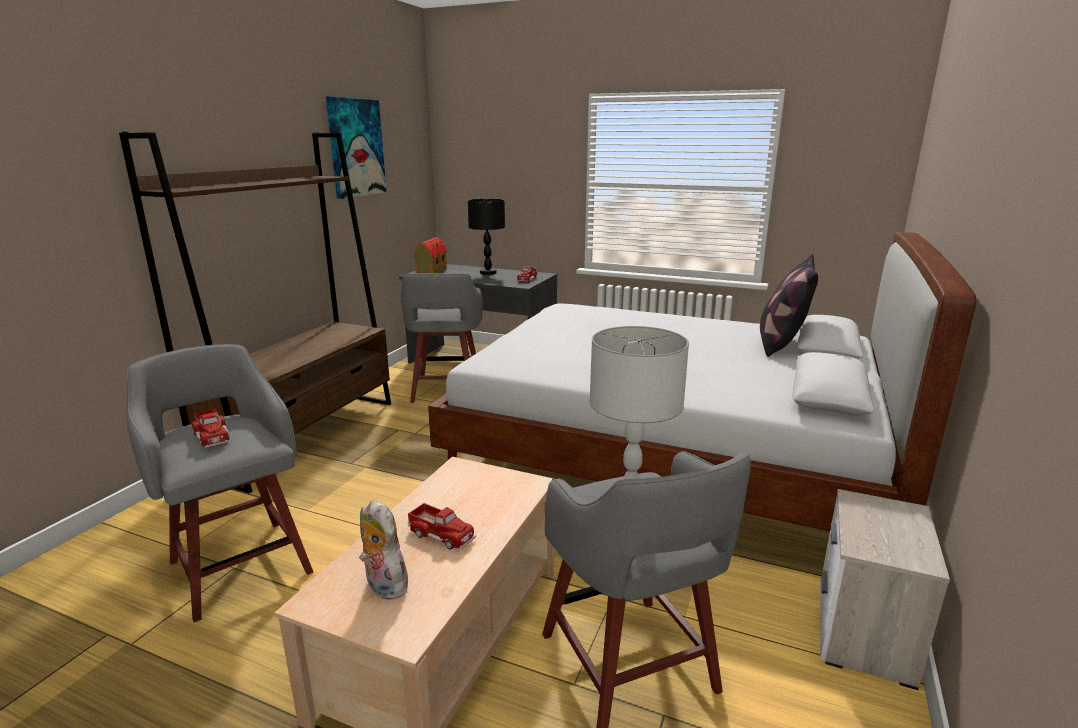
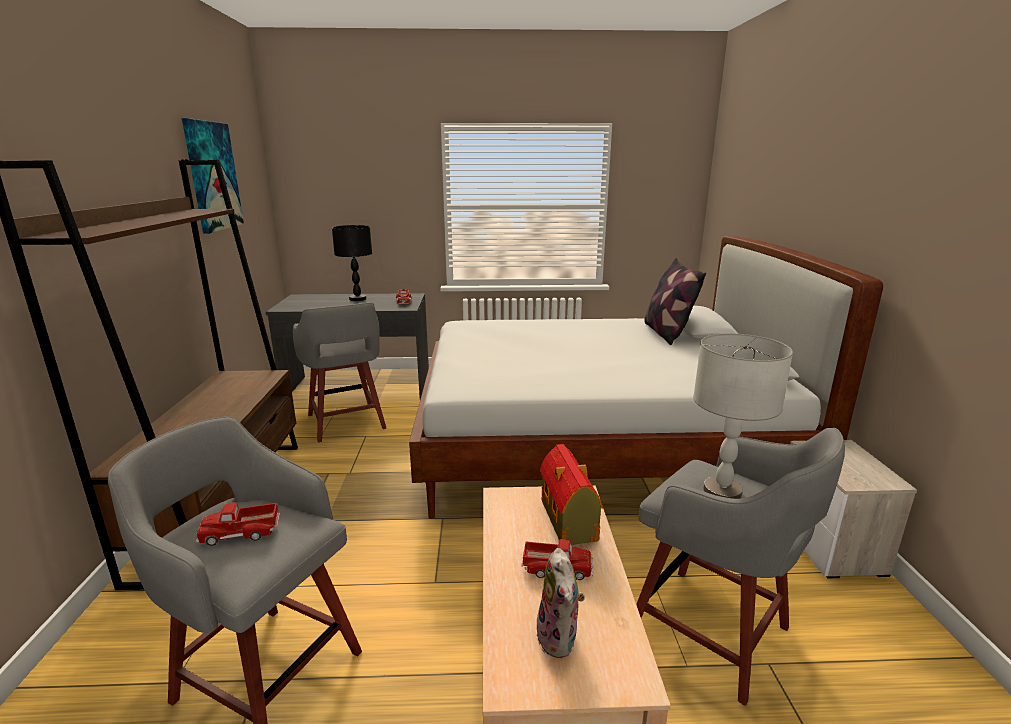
camera: 25 degrees left, 0 degrees up
(212, 436) = (240, 532): toy truck -> toy truck turned 135 degrees clockwise
(383, 586) = (560, 639): plush toy -> plush toy turned 120 degrees counterclockwise
(431, 272) = (296, 304): toy house -> toy house (568, 521)

